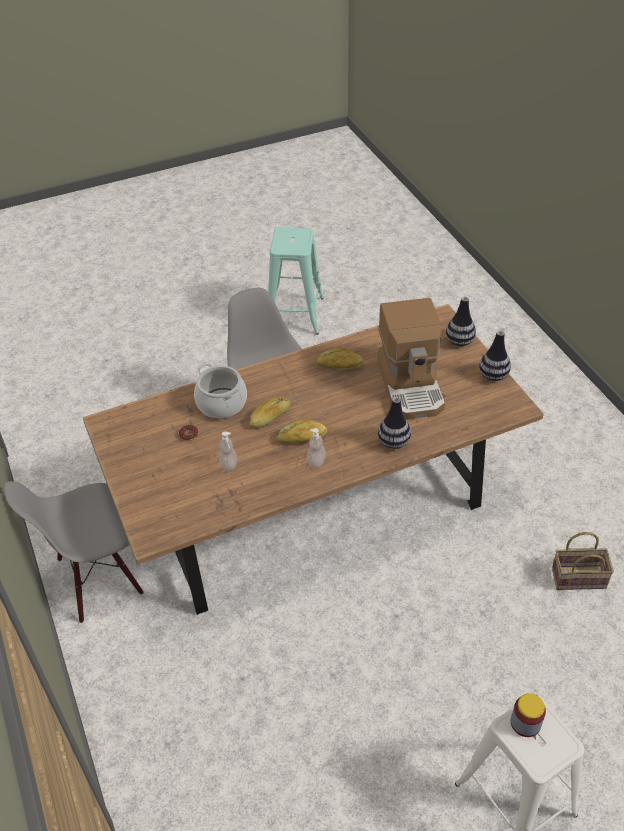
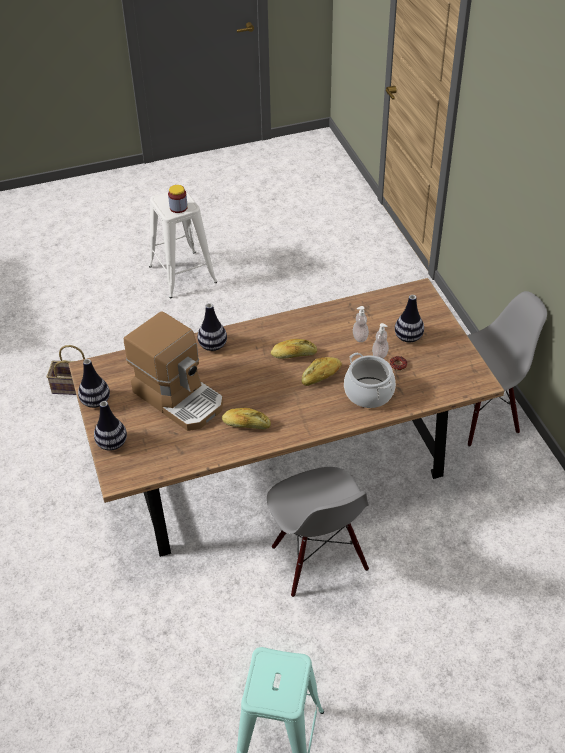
camera: 175 degrees left, 0 degrees up
(173, 468) = (408, 337): none -> vase
(316, 461) = (283, 335): soap dispenser -> soap dispenser (379, 354)
(411, 386) = (180, 397): coffee machine -> coffee machine turned 135 degrees clockwise

